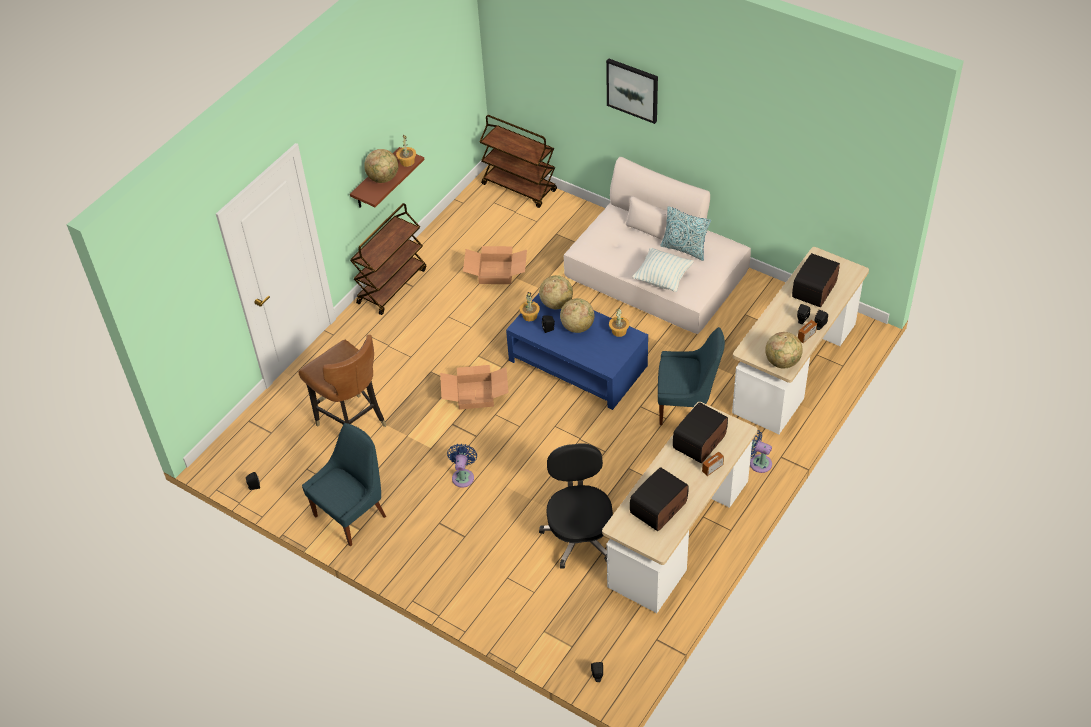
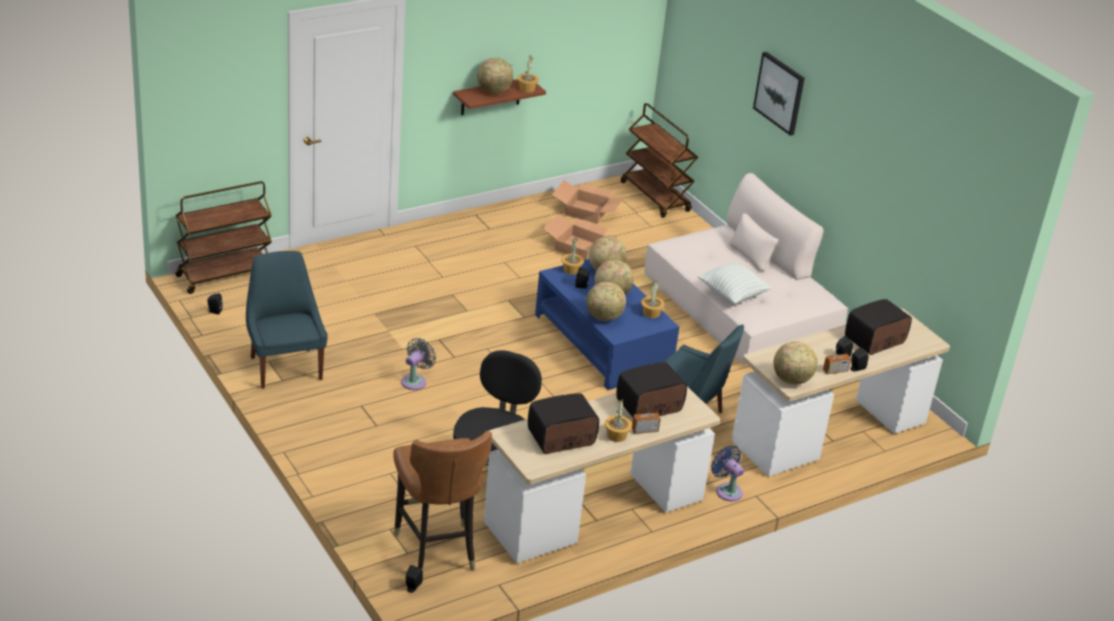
camera: 20 degrees right, 15 degrees down
(352, 423) = (345, 302): brown chair -> brown chair (436, 550)
(352, 514) = (285, 366): blue chair -> blue chair turned 90 degrees counterclockwise
(392, 285) = (470, 221): brown cart -> brown cart (225, 275)
(463, 476) = (415, 381): blue fan -> grey fan
(476, 394) = (481, 327): cardboard box -> cardboard box (587, 211)
(587, 354) = (604, 317): none -> globe
(684, 249) = (775, 282): pillow -> none
(696, 484) = (617, 435): none -> potted plant

